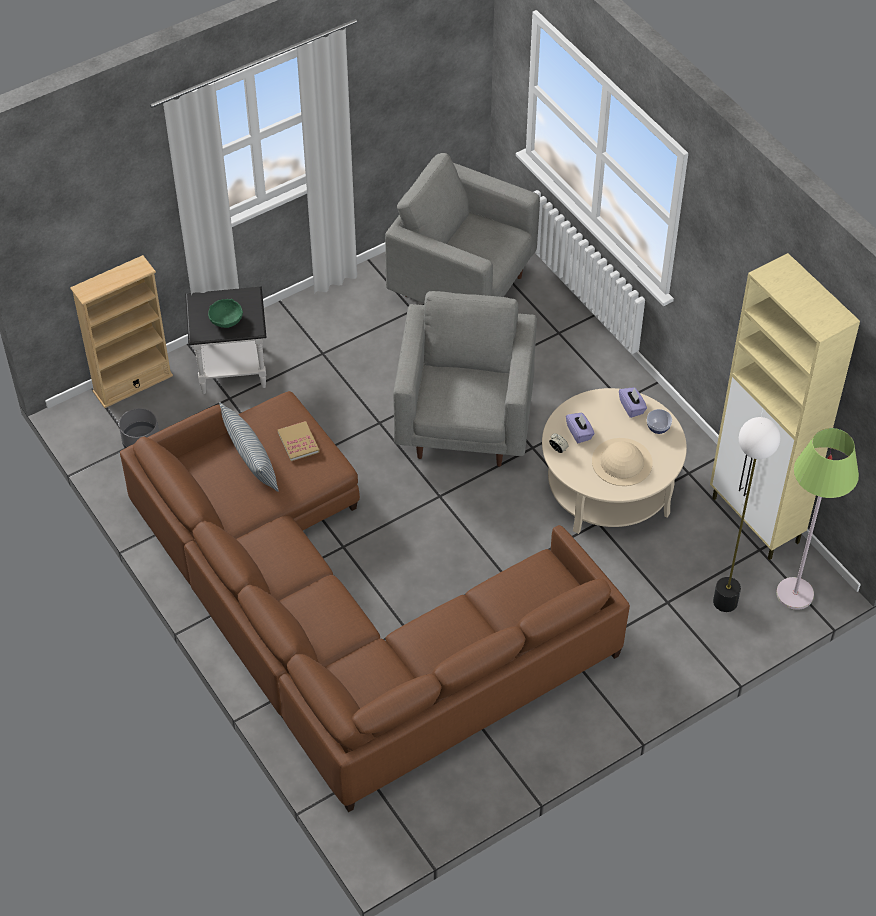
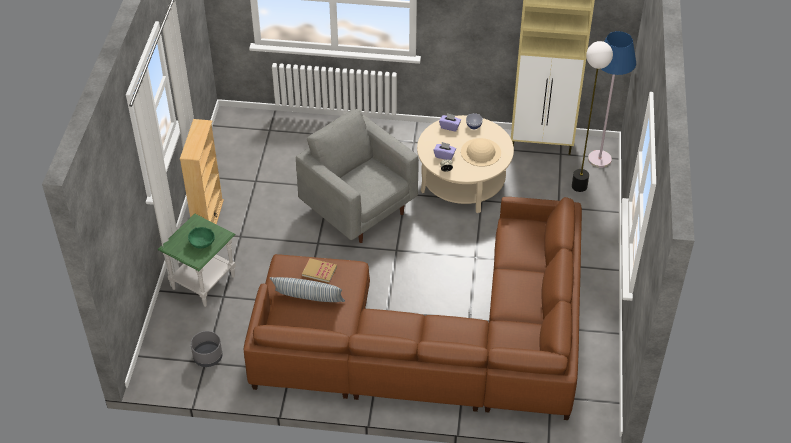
camera: 50 degrees left, 5 degrees down
(132, 383) = (158, 334): beige bookcase -> beige bookcase (208, 219)
(231, 370) = (203, 283): black side table -> green side table
(462, 285) = (263, 151): grey armchair -> none
(794, 594) = (599, 159): green floor lamp -> blue floor lamp

